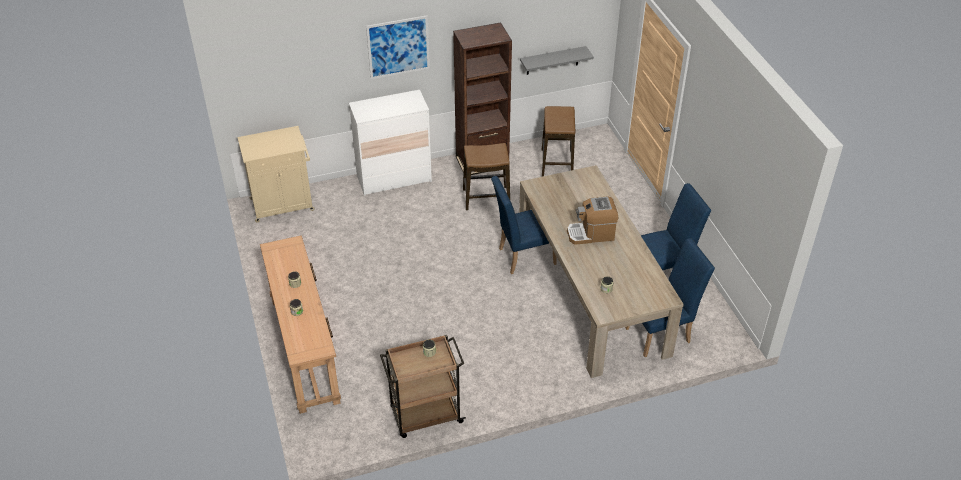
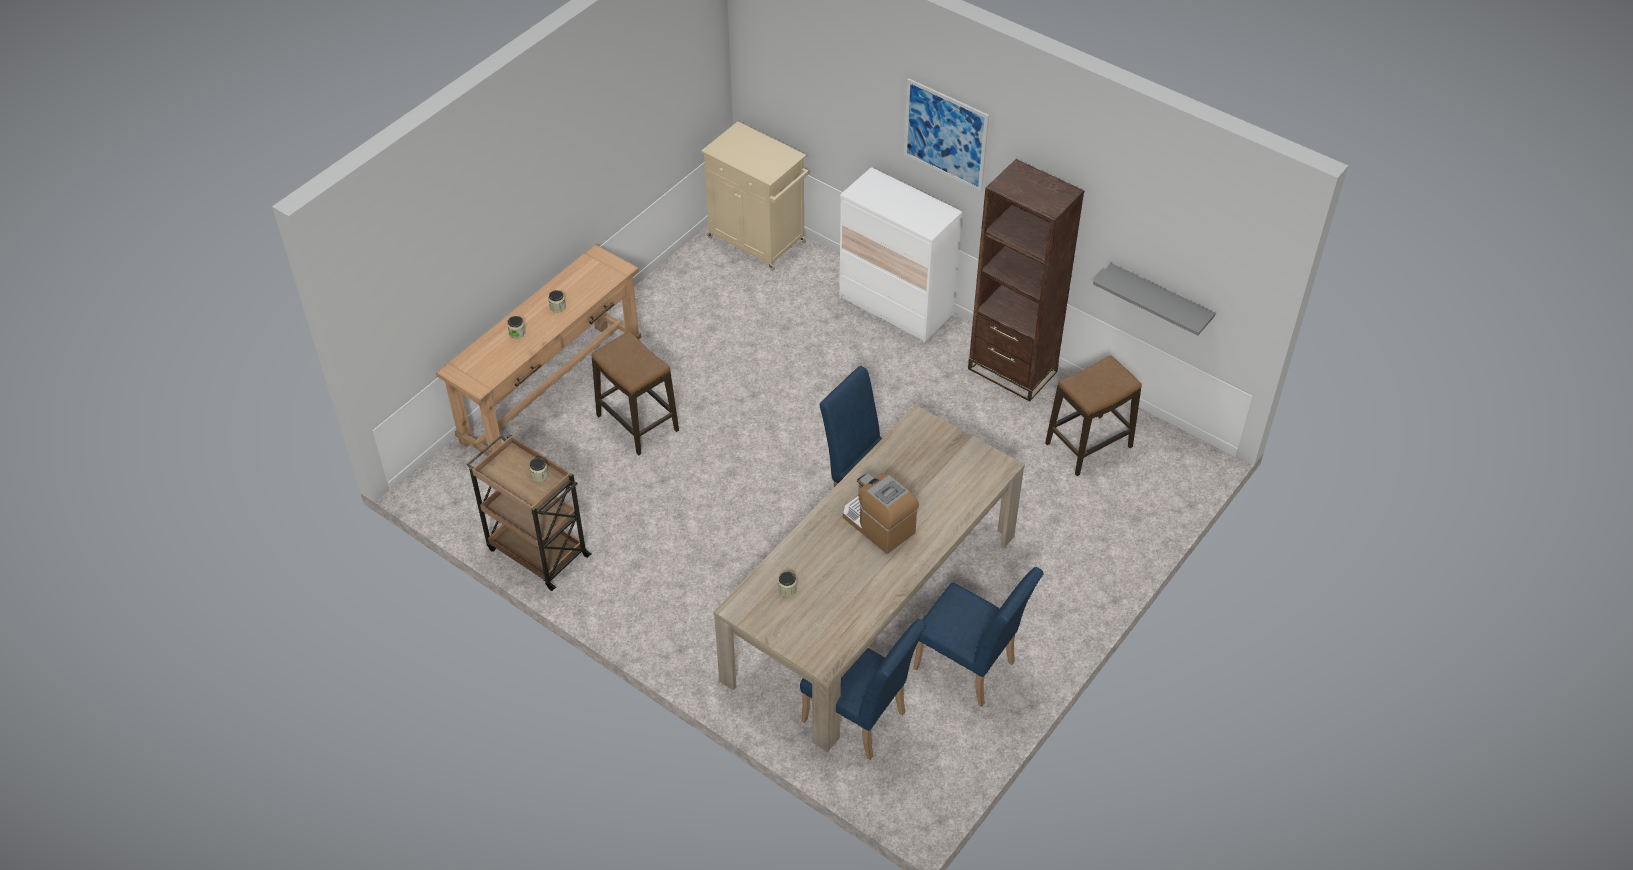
camera: 55 degrees right, 5 degrees up
(486, 198) = (947, 411): stool -> stool (638, 423)

